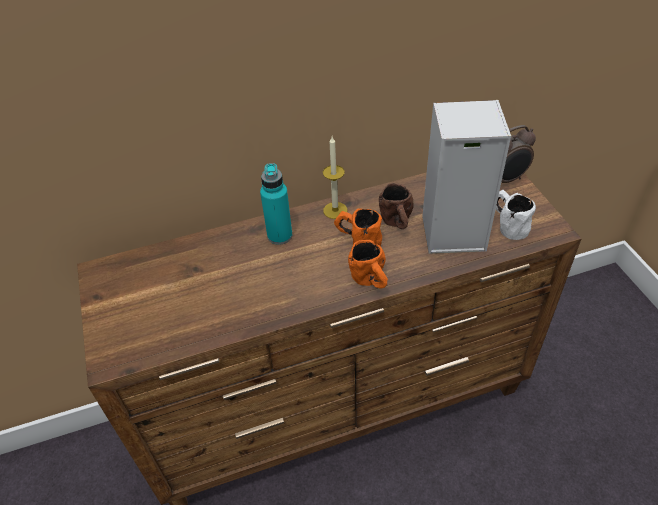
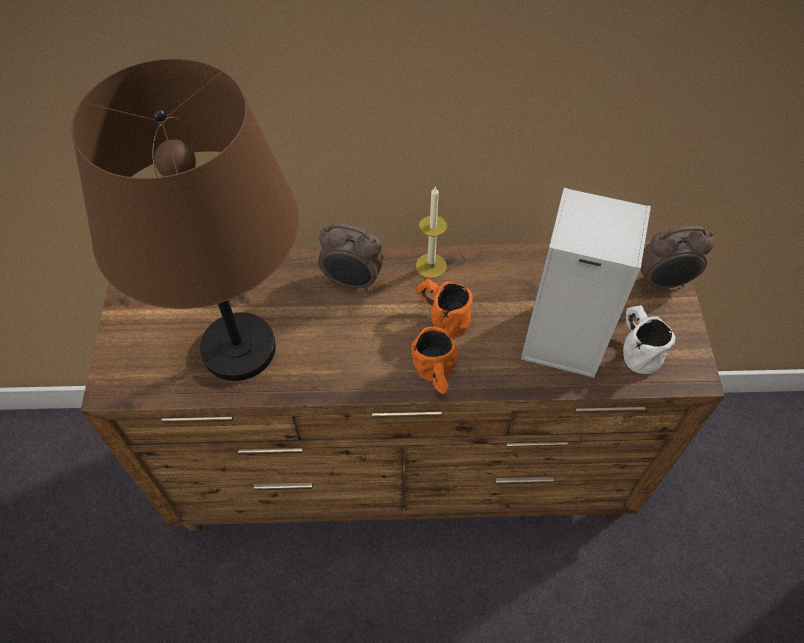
camera: 15 degrees right, 10 degrees up
(207, 305) = (238, 350): none -> brown table lamp
(279, 235) = (352, 281): turquoise bottle -> alarm clock
(397, 224) = (499, 307): brown mug -> none

